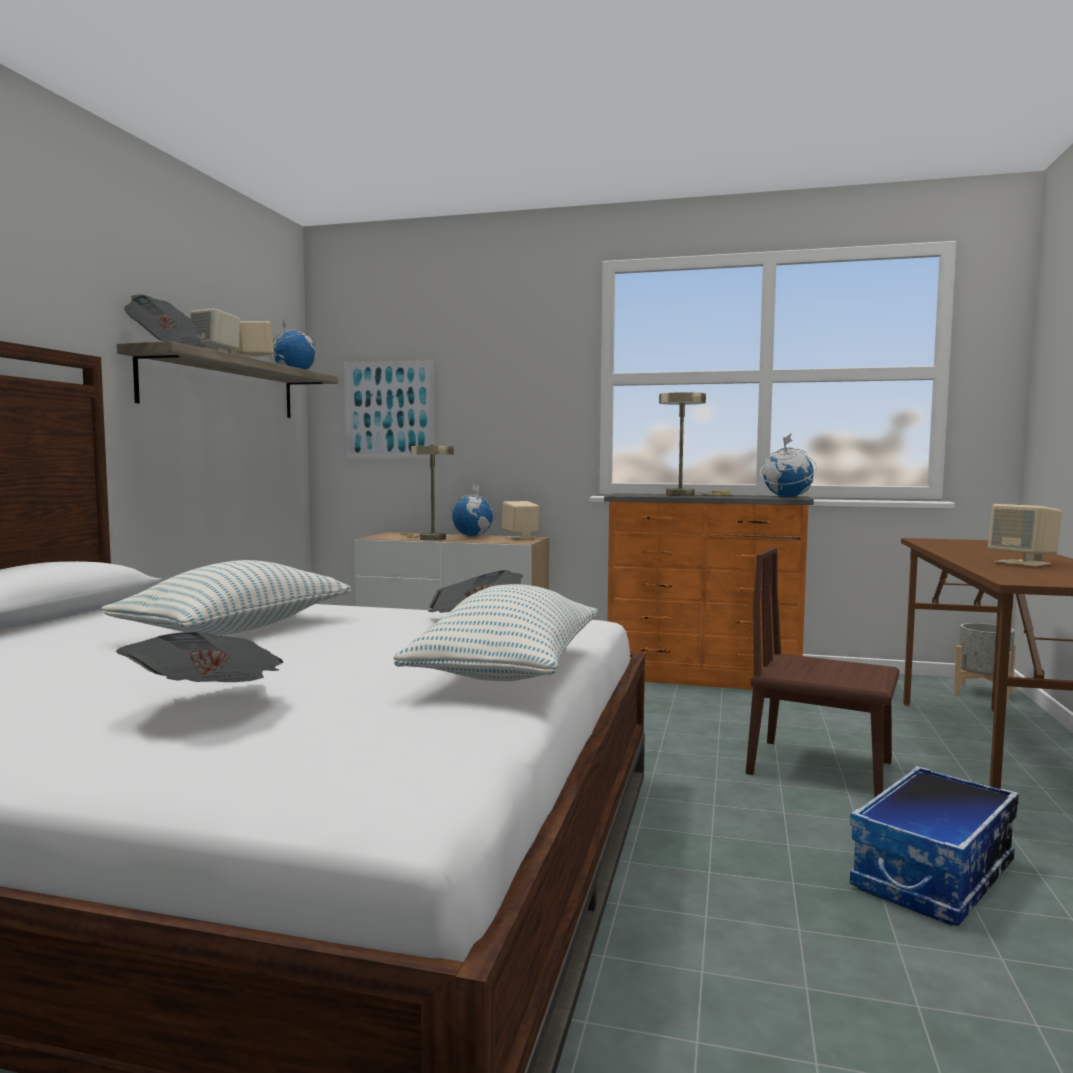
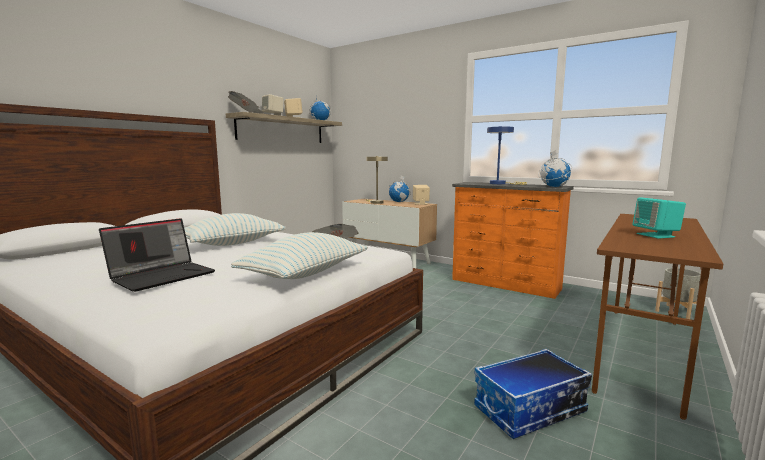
camera: 20 degrees right, 5 degrees up
(210, 702) = (163, 275): newspaper -> laptop
(389, 410) = (365, 138): picture -> none
(686, 494) = (500, 183): beige table lamp -> blue table lamp
(820, 768) = (523, 341): brown chair -> none
(1023, 563) = (656, 235): beige speaker -> turquoise speaker

